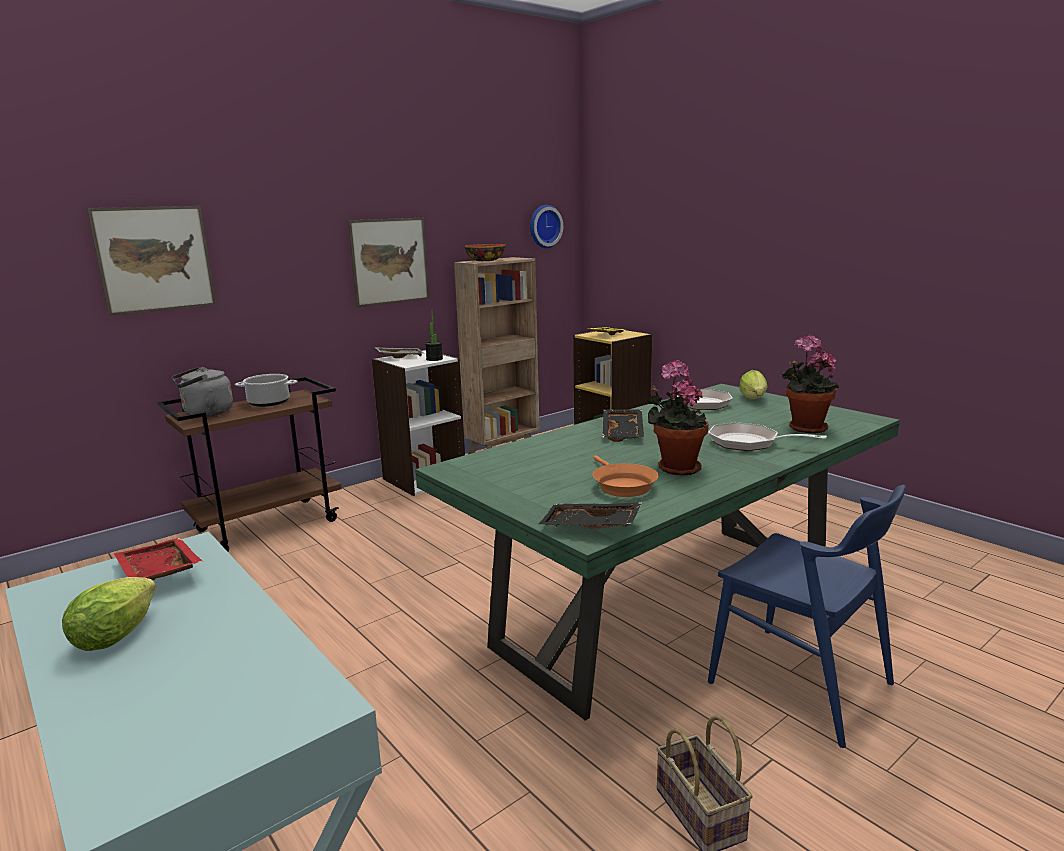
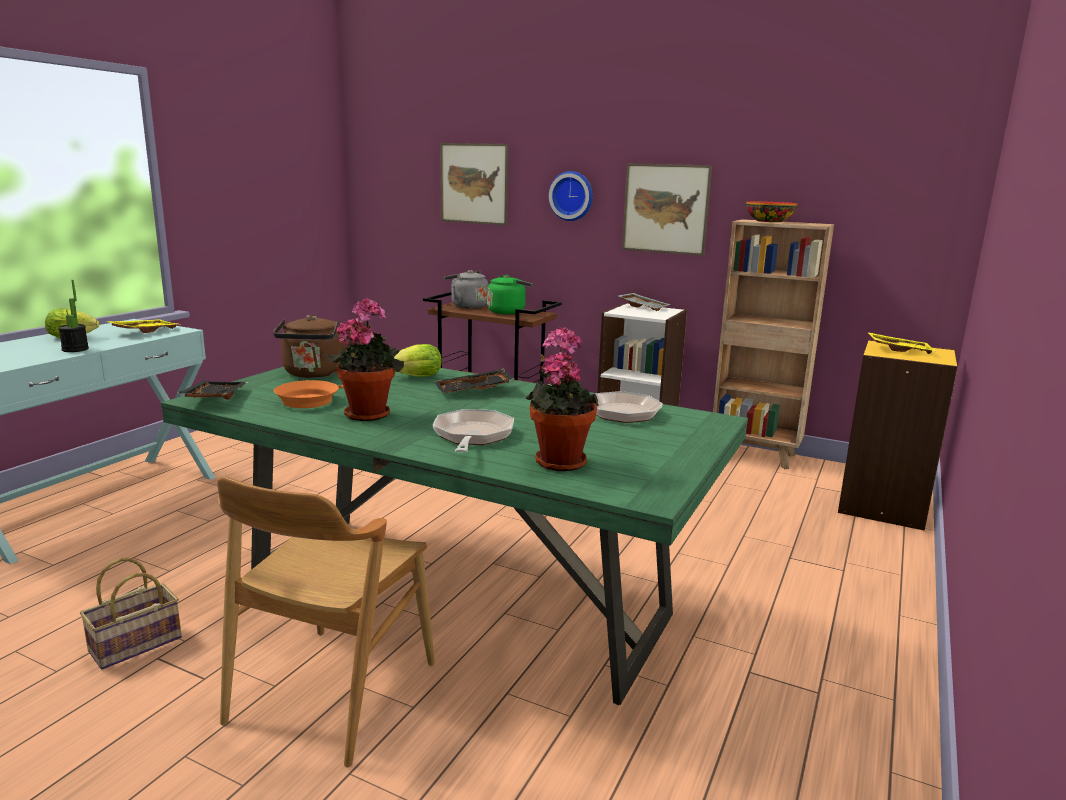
camera: 65 degrees right, 0 degrees up
(157, 573) = (144, 331): red tray -> yellow tray
(269, 402) = (508, 312): cooking pot -> green kettle
(434, 359) = (650, 315): potted plant -> potted plant (75, 349)
(518, 481) = (314, 374): none -> brown kettle
(544, 226) = (903, 189): wall clock -> wall clock (572, 196)
(754, 399) = (677, 434): lettuce -> lettuce (414, 377)
(800, 683) = (332, 692): blue chair -> brown chair

